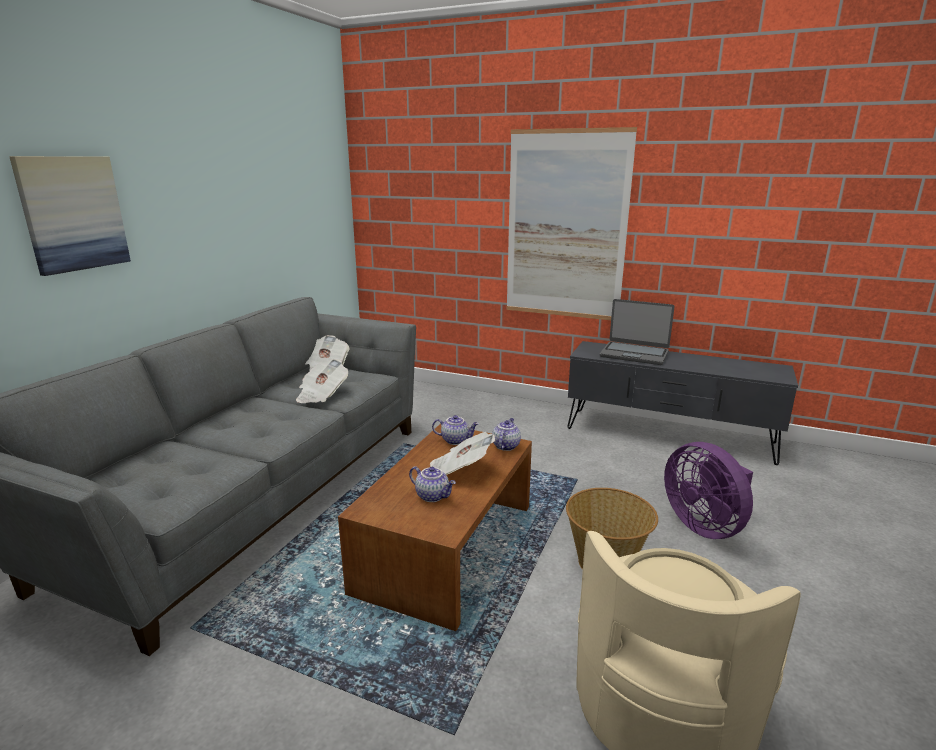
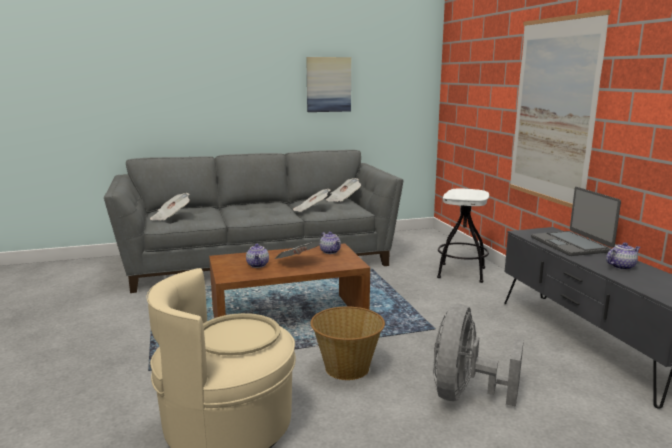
camera: 50 degrees right, 5 degrees down
(73, 213) = (208, 79): picture -> picture (328, 84)
(149, 486) = (171, 217): none -> newspaper
(483, 412) = (461, 273): none -> white stool
(505, 446) = (348, 263): teapot -> teapot (621, 266)
(705, 525) = (465, 394): purple fan -> grey fan

